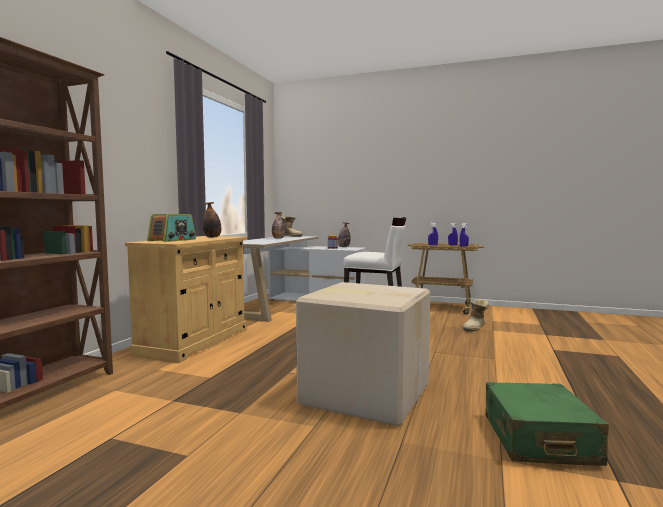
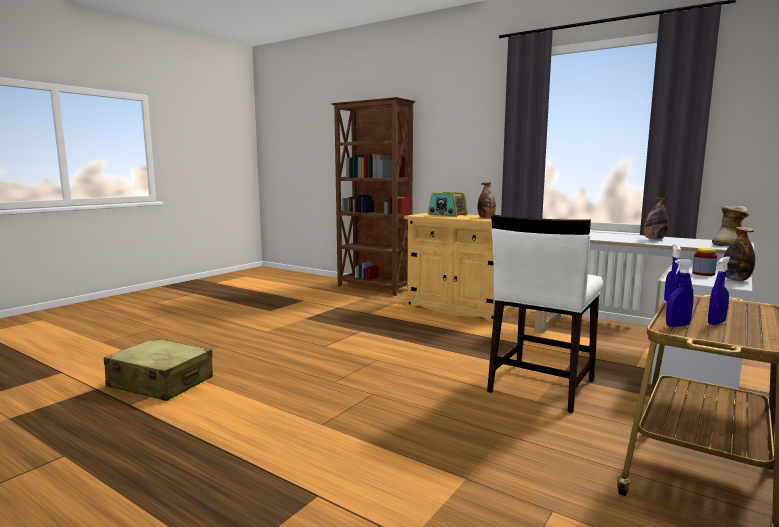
camera: 105 degrees right, 5 degrees up
(364, 393) = (296, 347): cardboard box -> none
(475, 328) = (485, 463): boot -> none
(538, 439) = (161, 383): green suitcase -> beige suitcase

